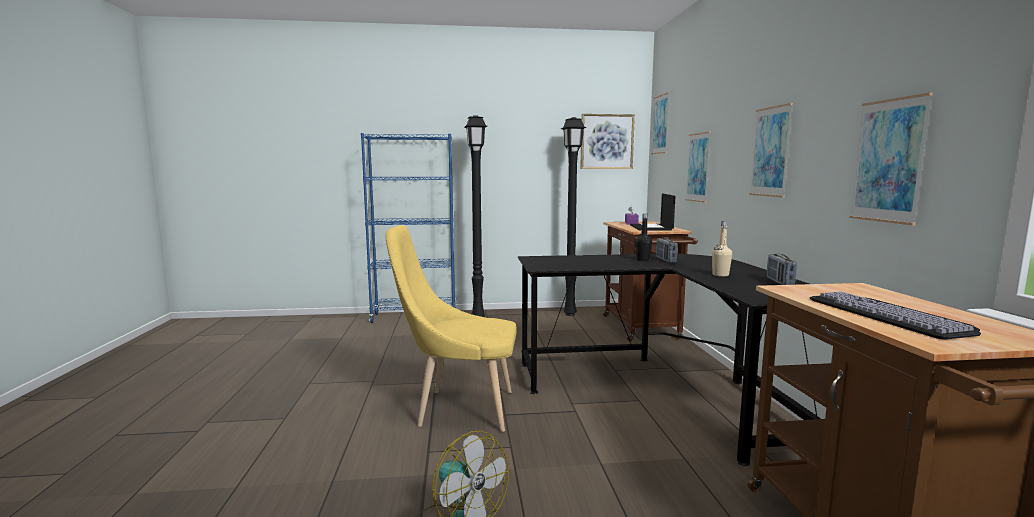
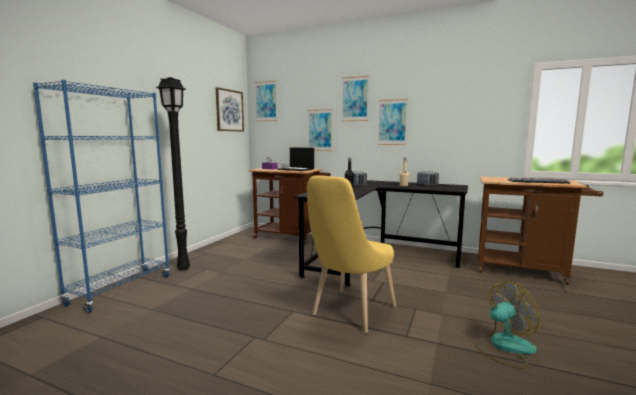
camera: 60 degrees left, 0 degrees up
(569, 315) = (233, 244): black floor lamp -> none
(888, 161) = (471, 127): picture -> picture (355, 99)

